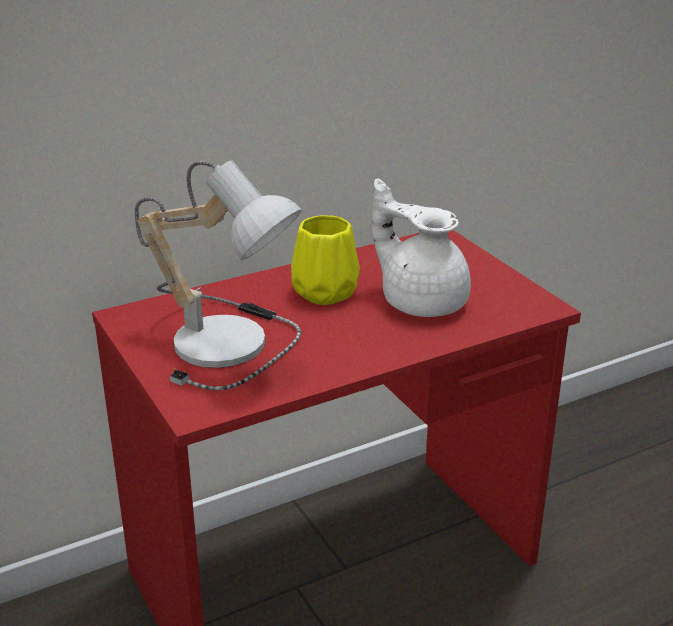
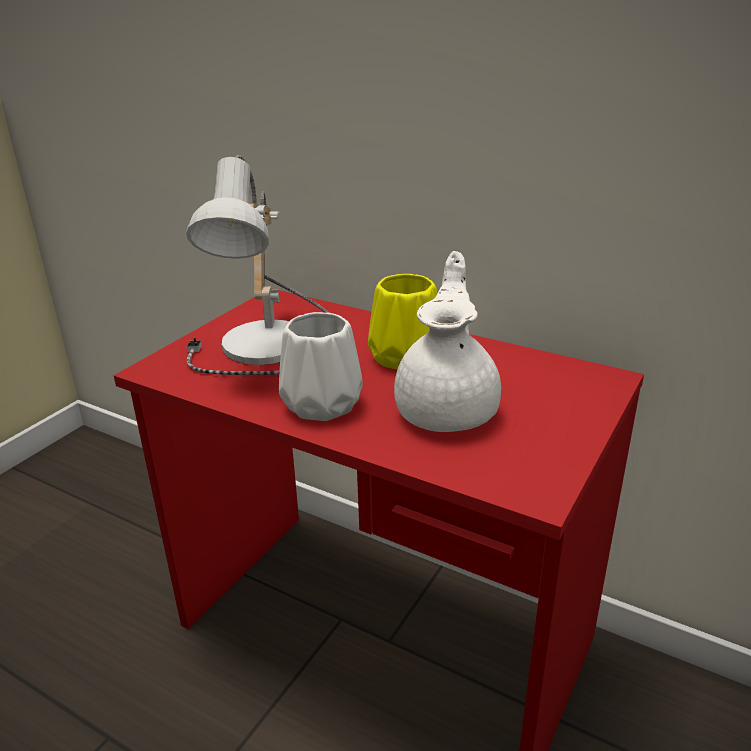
camera: 60 degrees right, 0 degrees up
(358, 345) = (322, 403): none -> white vase

